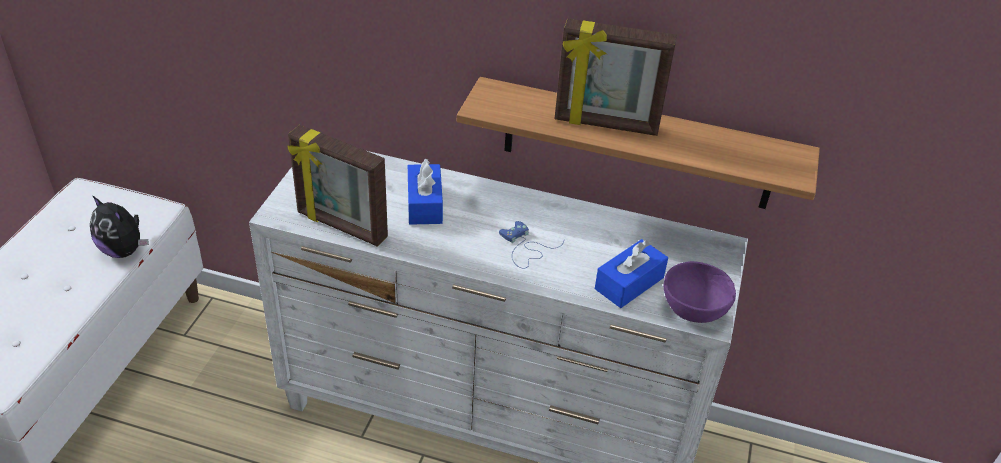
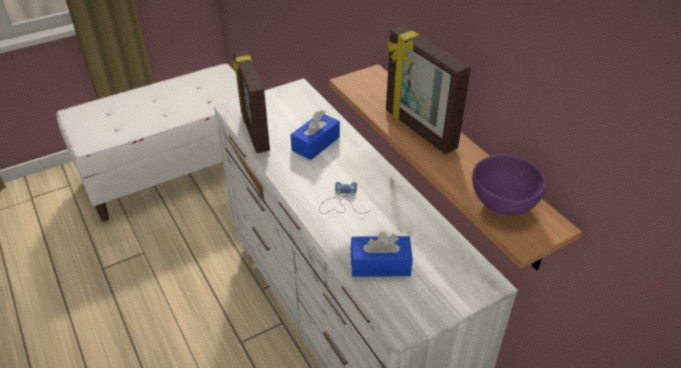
camera: 45 degrees right, 0 degrees up
(124, 250) = (205, 108): plush toy -> none
(694, 312) = (401, 312): purple bowl -> purple bowl (503, 205)

